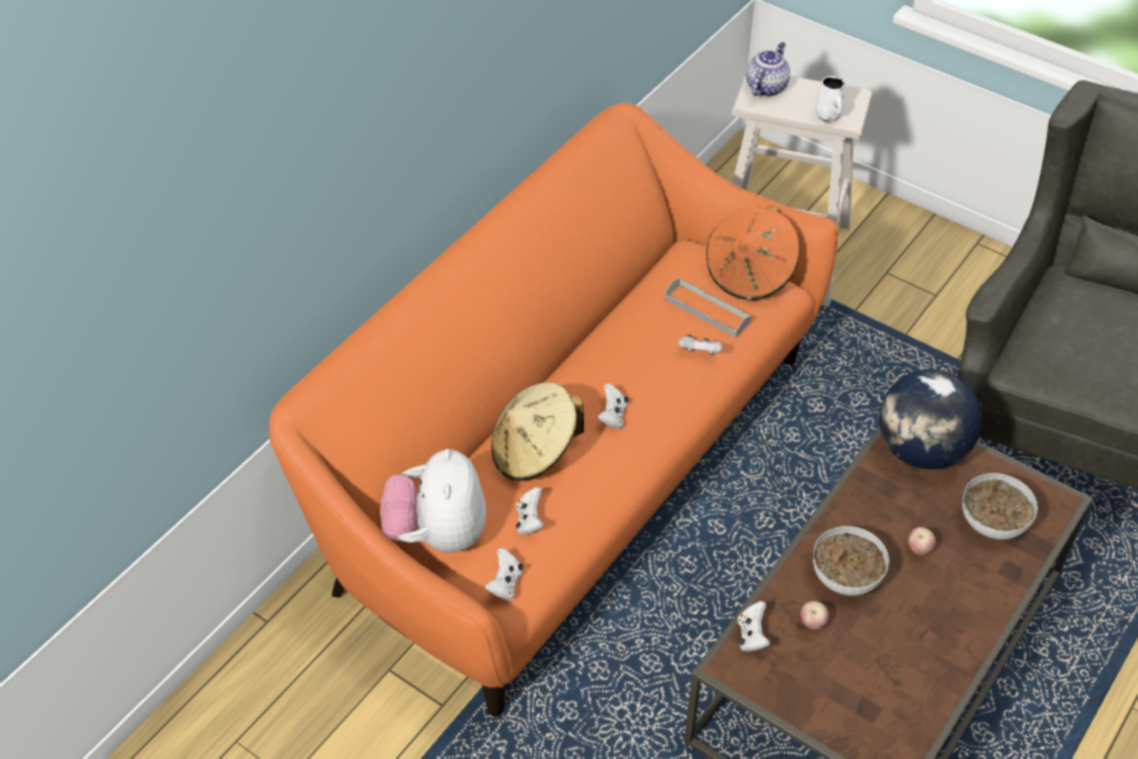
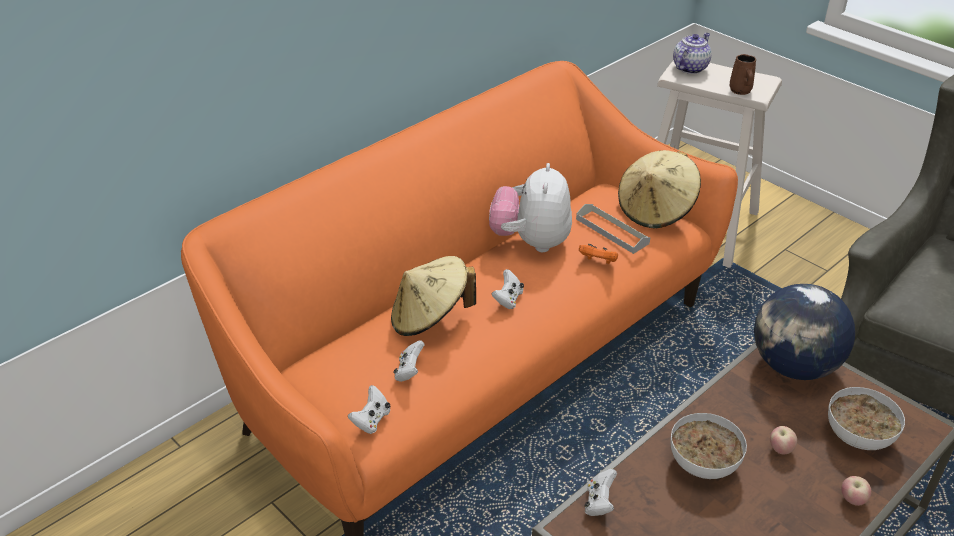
camera: 10 degrees right, 10 degrees down
(438, 533) = (324, 371): plush toy -> plush toy (531, 242)
(700, 353) = (598, 262): white game controller -> orange game controller
(750, 274) = (656, 210): orange hat -> beige hat
(812, 623) = (662, 500): apple -> apple (852, 500)
(828, 116) = (740, 91): white mug -> brown mug

